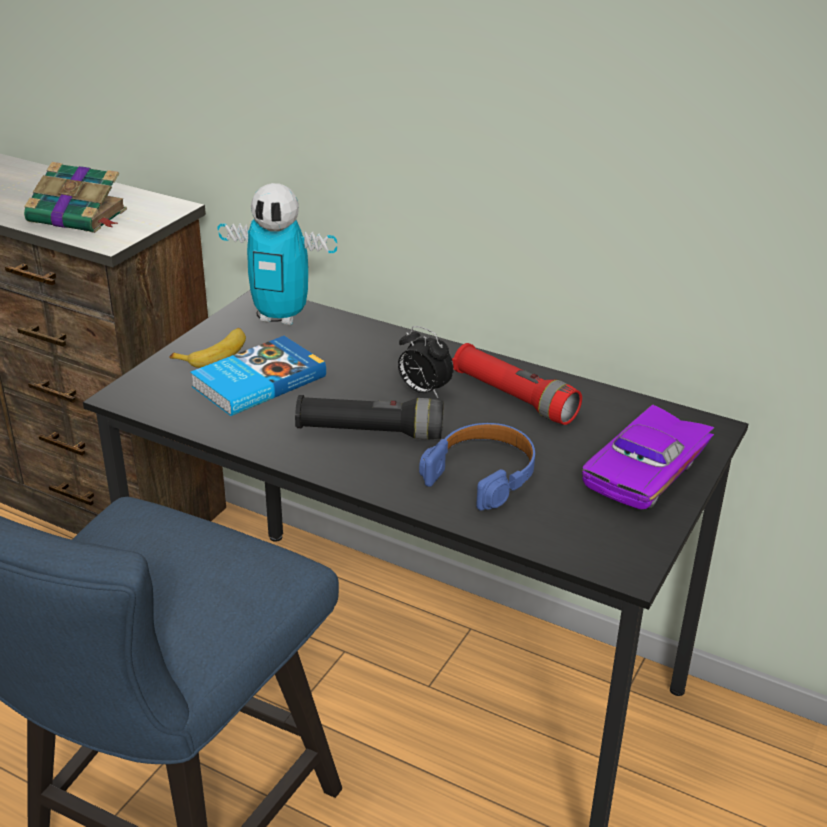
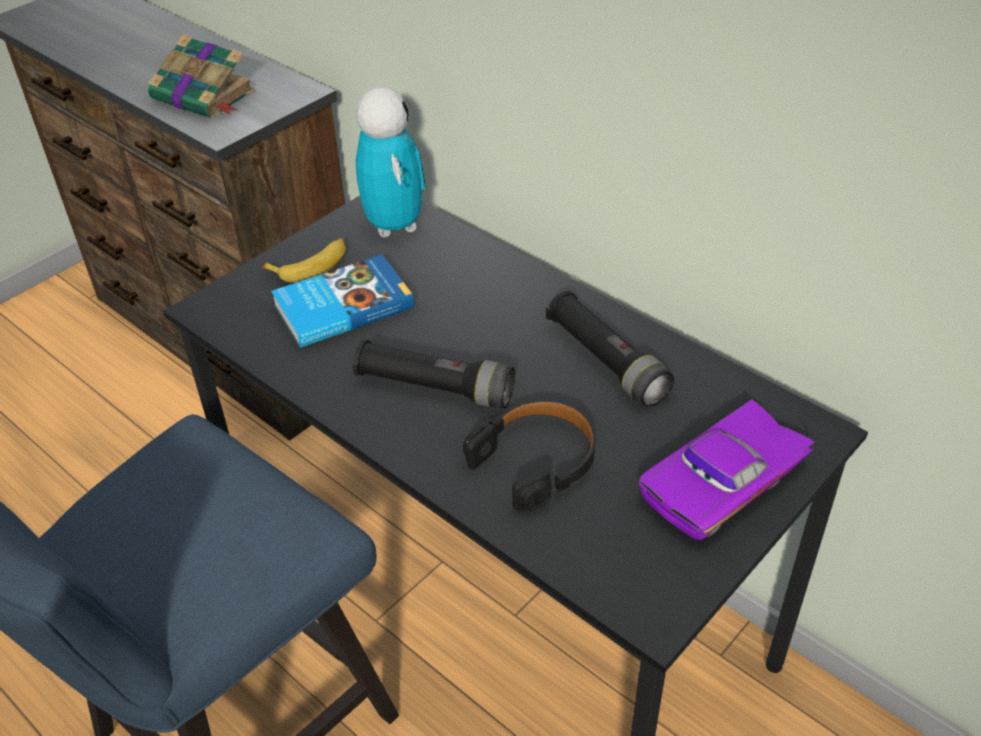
camera: 15 degrees right, 10 degrees up
(281, 317) = (394, 225): toy robot -> toy robot turned 135 degrees counterclockwise
(423, 391) = (510, 340): alarm clock -> none
(482, 474) = (536, 461): blue headphones -> black headphones
(514, 398) = (606, 361): red flashlight -> black flashlight

